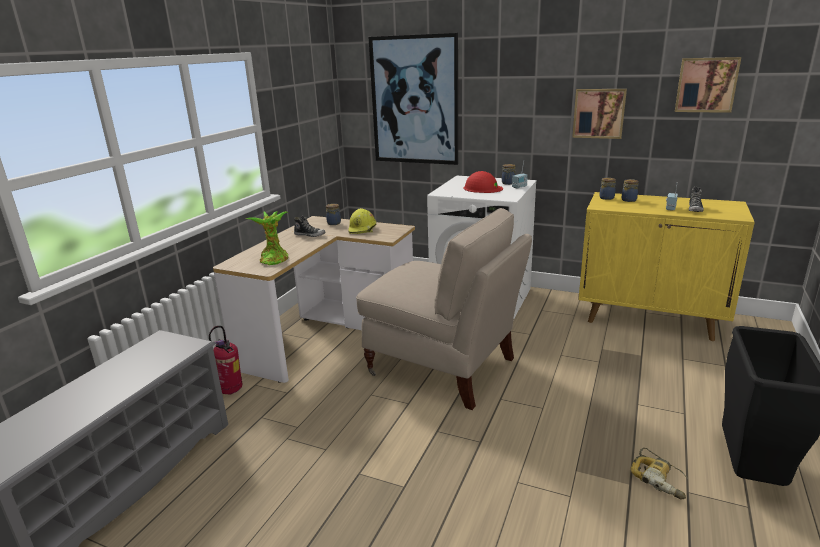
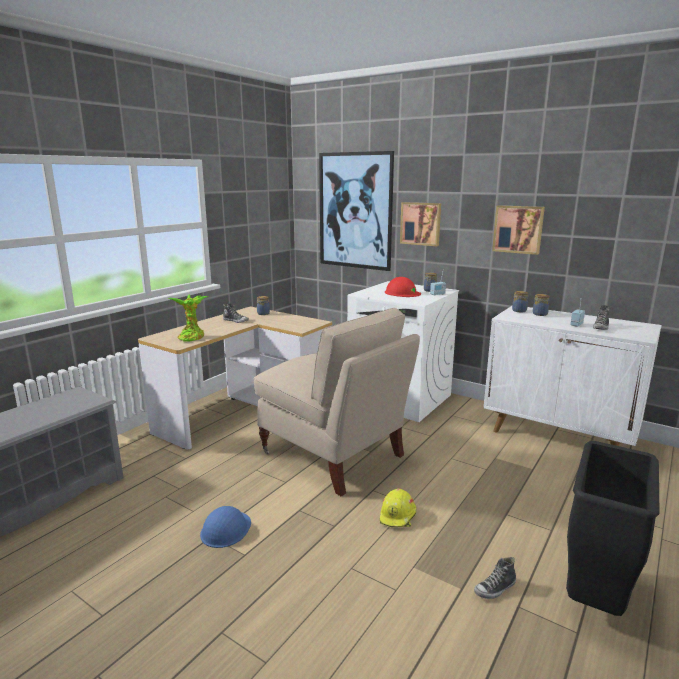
camera: 10 degrees right, 5 degrees down
(230, 392) = (139, 451): fire extinguisher -> none
(362, 229) = (284, 320): yellow hard hat -> yellow hard hat (398, 516)
(370, 463) = (225, 529): none -> blue hard hat
(650, 318) = (559, 435): yellow cabinet -> white cabinet
(660, 479) = (495, 589): power drill -> shoe
(706, 85) = (622, 206): picture -> picture (421, 223)

